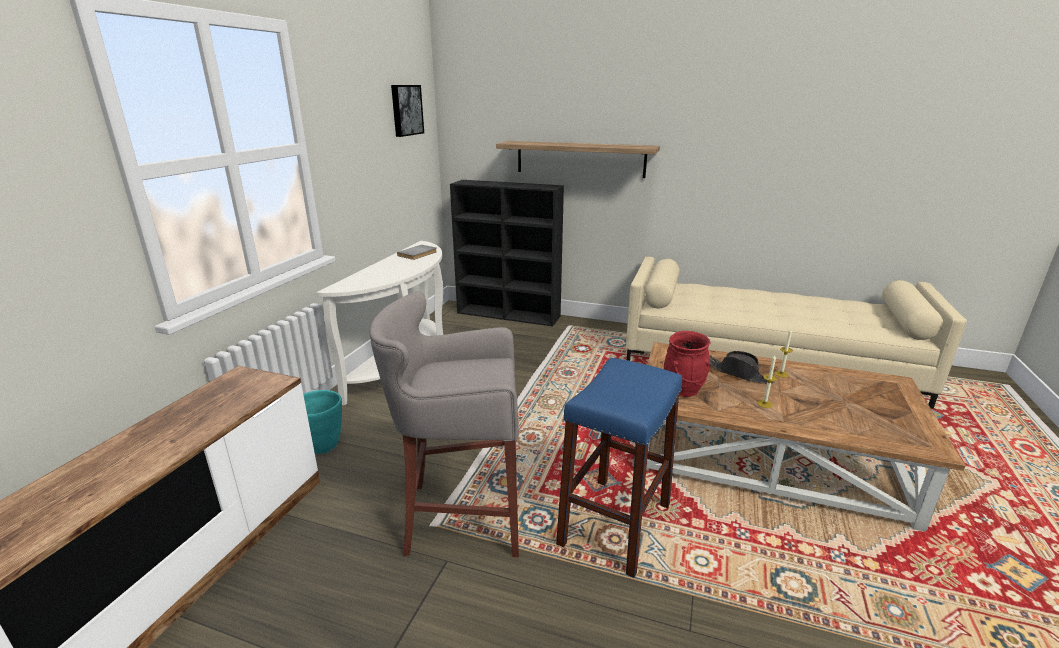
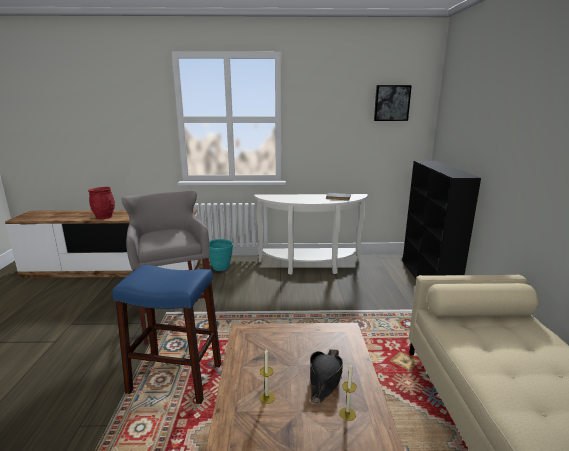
camera: 70 degrees right, 5 degrees down
(580, 159) = (498, 154): shelf -> none
(683, 389) = (271, 344): red vase -> red vase (104, 217)

